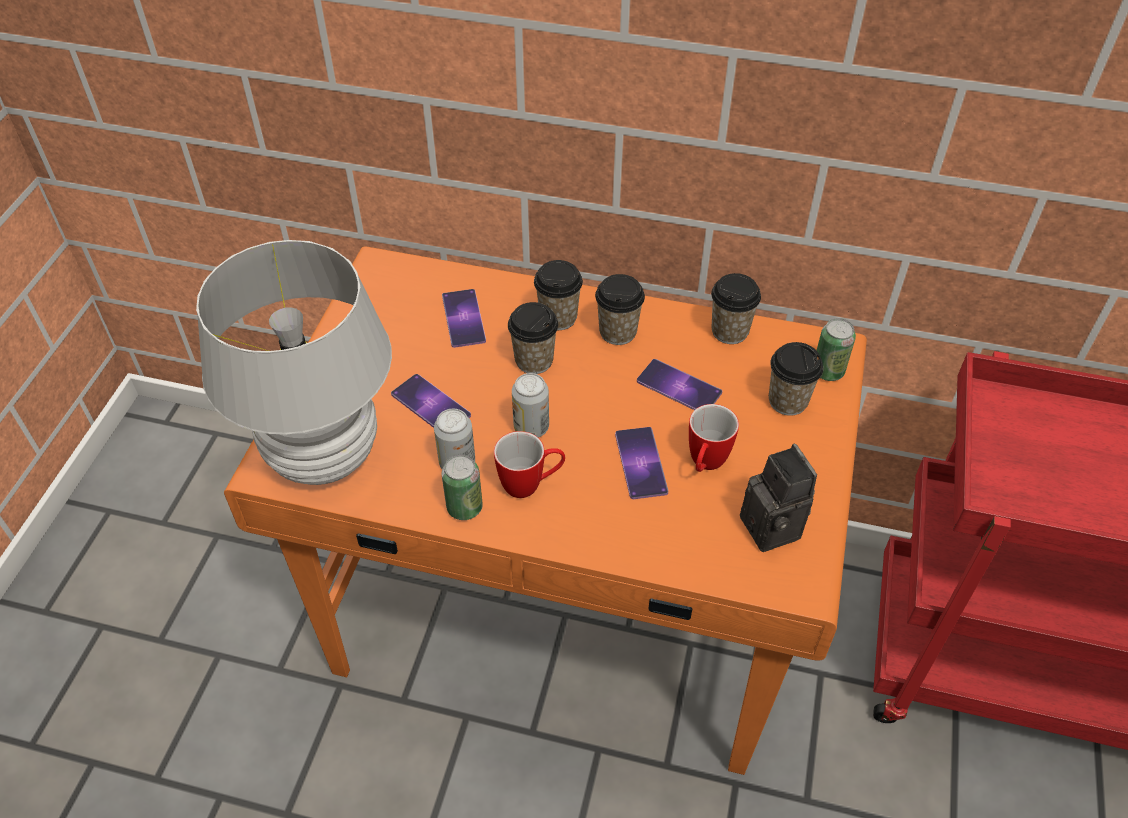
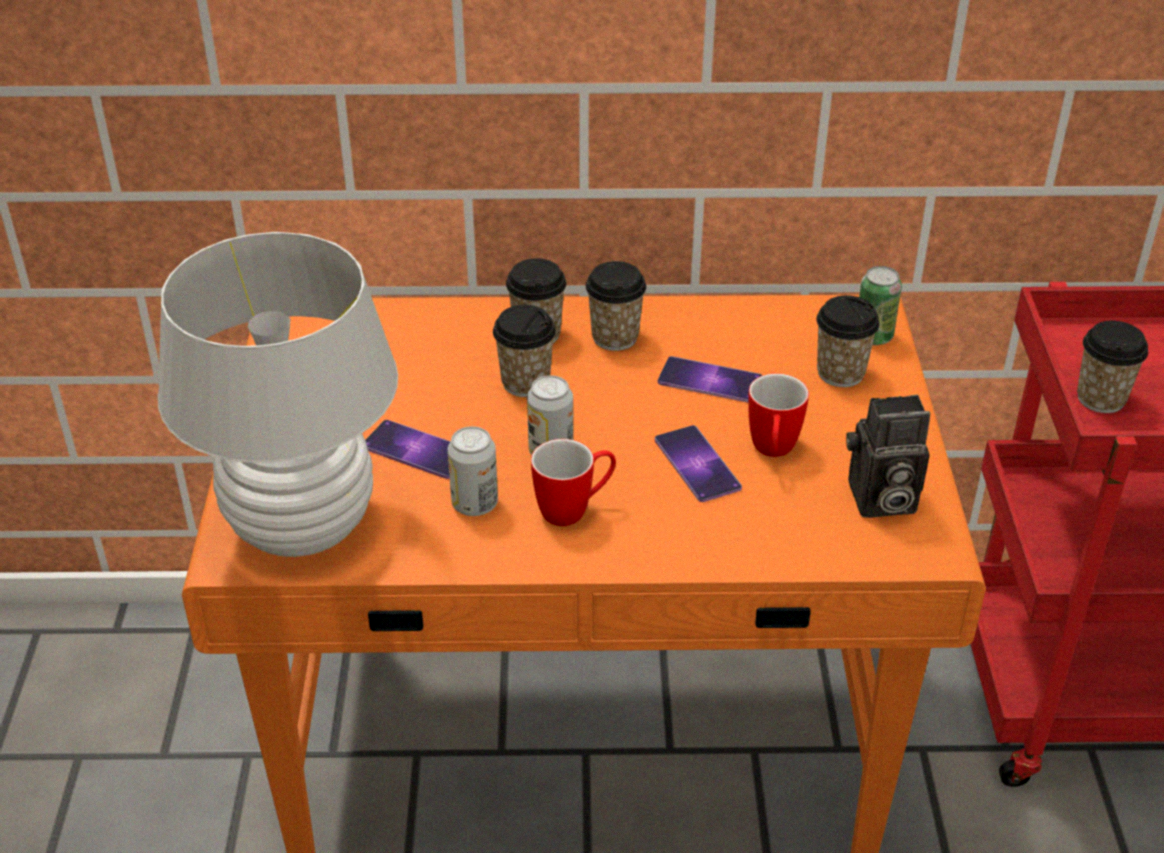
camera: 15 degrees left, 10 degrees down
(463, 318) = (420, 353): phone -> none
(464, 507) = (503, 548): can -> none
(729, 331) = (745, 315): cup -> cup (1100, 399)
(775, 529) = (879, 500): camera -> camera turned 120 degrees clockwise

